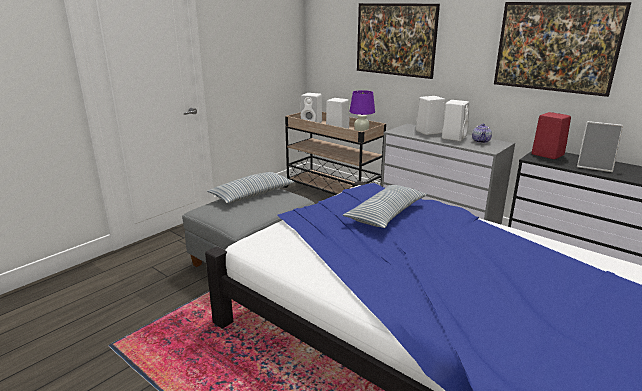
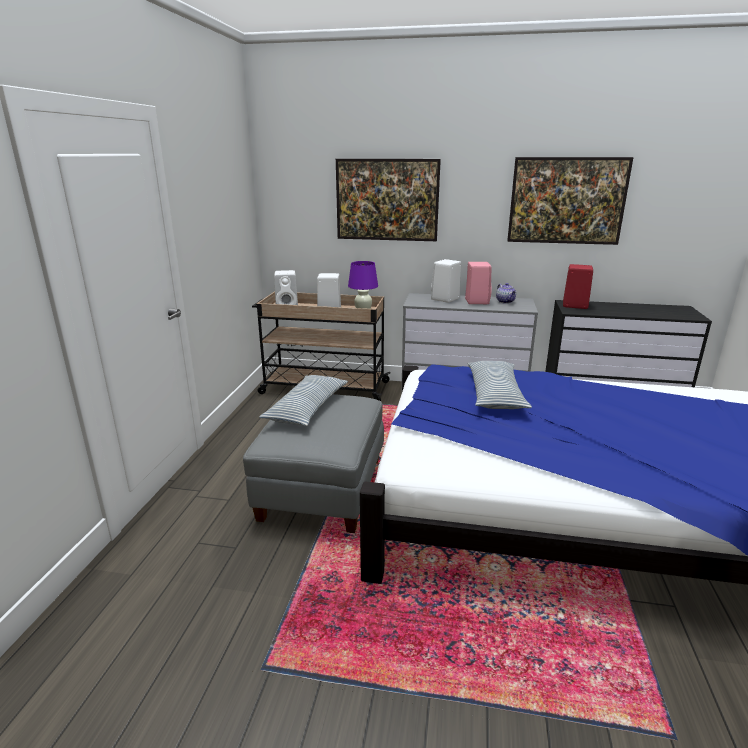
camera: 30 degrees left, 0 degrees up
(453, 137) = (476, 301): white speaker -> pink speaker
(594, 166) = (623, 310): picture frame -> none

